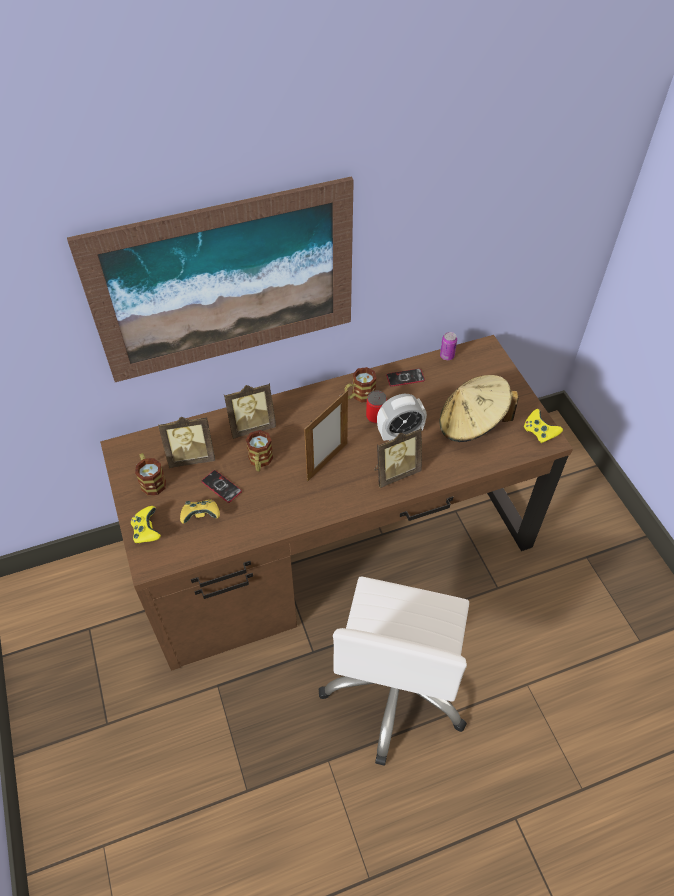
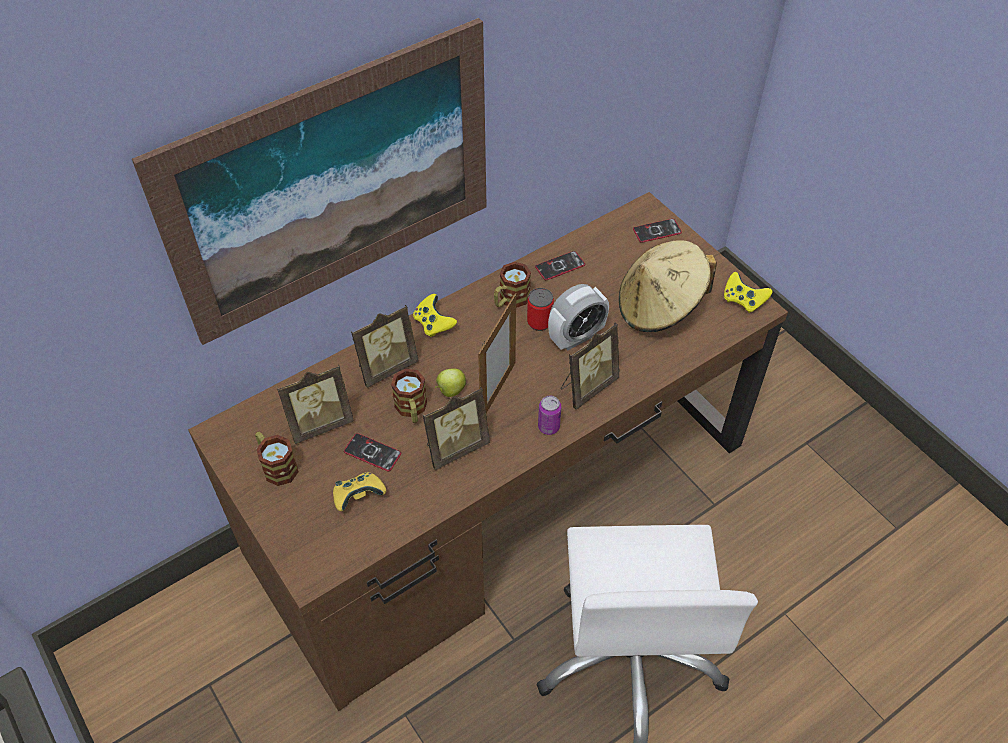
camera: 15 degrees left, 0 degrees up
(147, 531) = (293, 533): yellow game controller -> yellow game controller (433, 324)
(282, 496) = (455, 447): none -> picture frame
(292, 453) = (450, 390): none -> apple
(447, 356) = (602, 229): can -> can (548, 427)
(489, 366) = (657, 231): none -> phone

